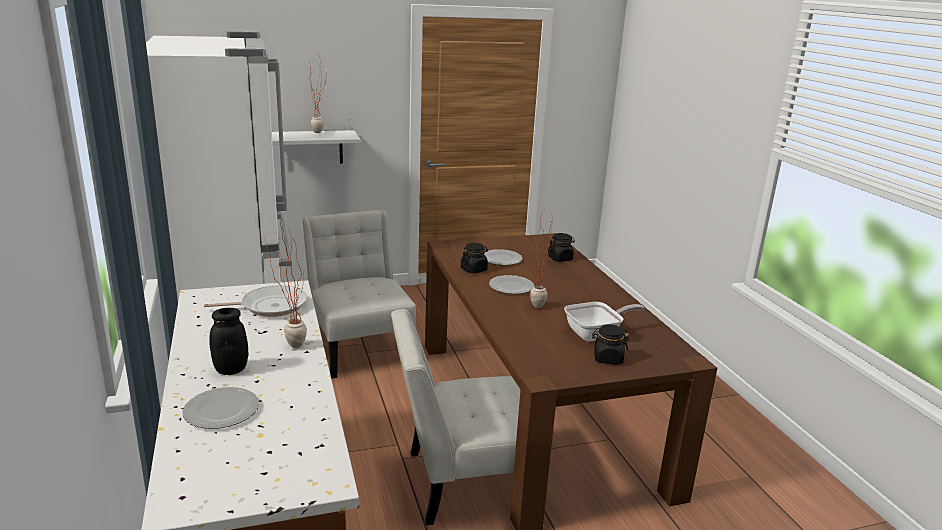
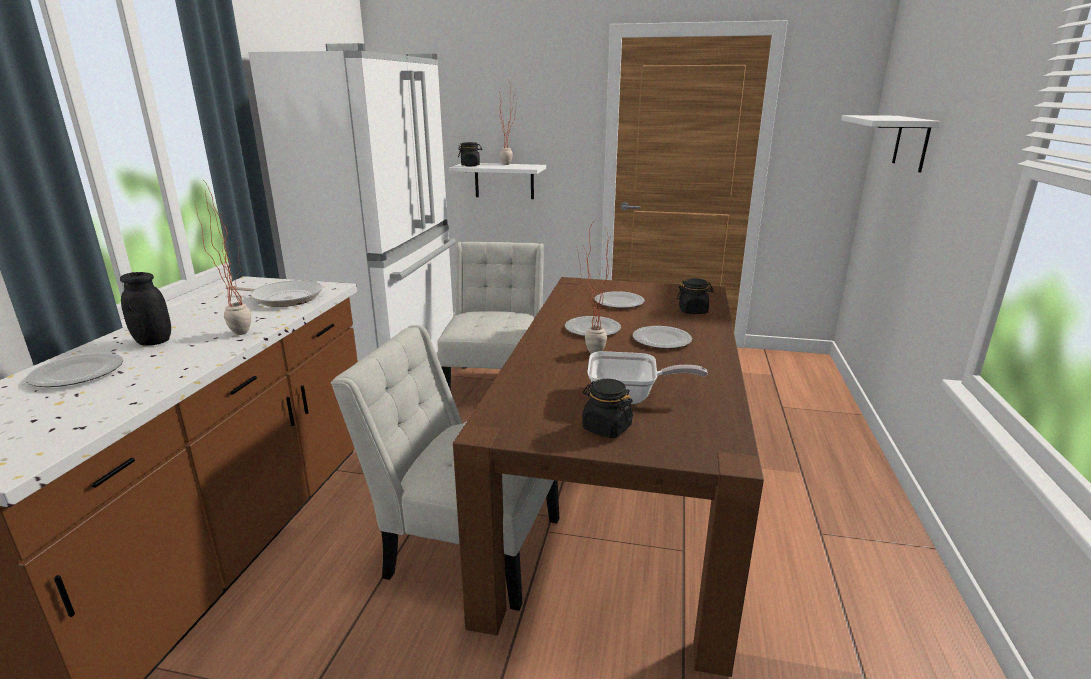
camera: 30 degrees right, 0 degrees up
(474, 269) = (573, 307): black jar -> black jar (470, 165)
(566, 287) = (661, 339): none -> plate
(663, 113) = (911, 143): none -> white shelf

